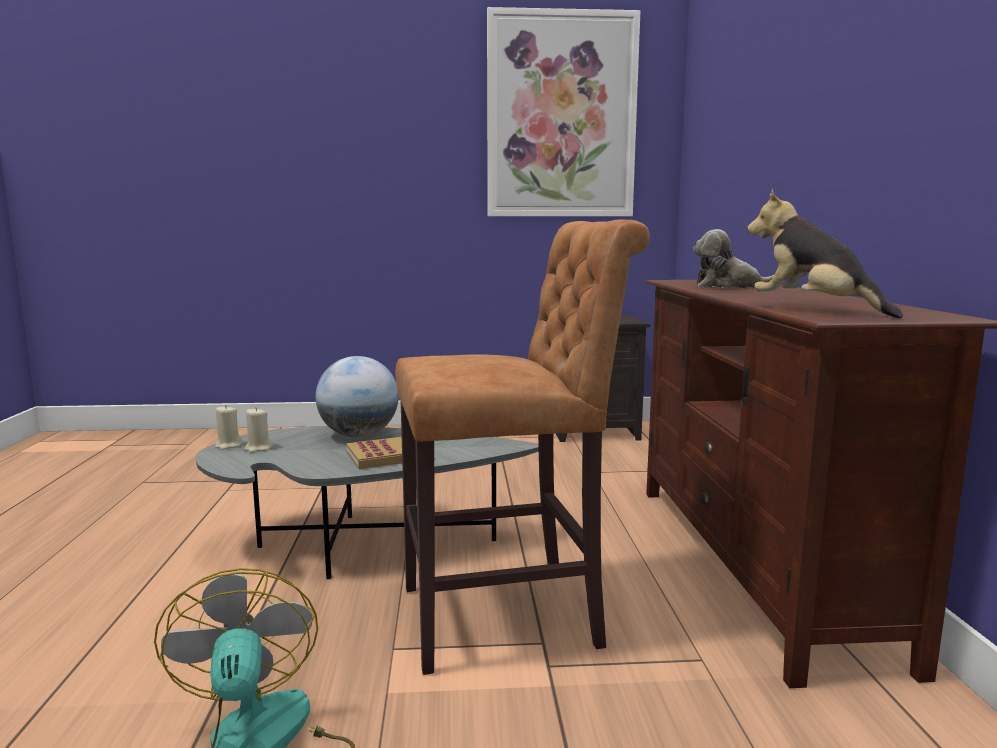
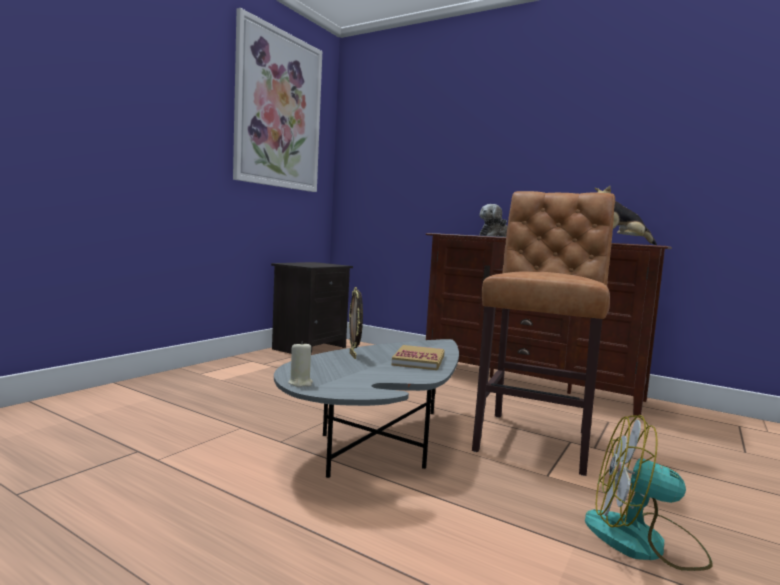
camera: 55 degrees left, 5 degrees down
(258, 448) = (330, 378): beige candle -> none
(359, 435) = (353, 355): globe -> picture frame

